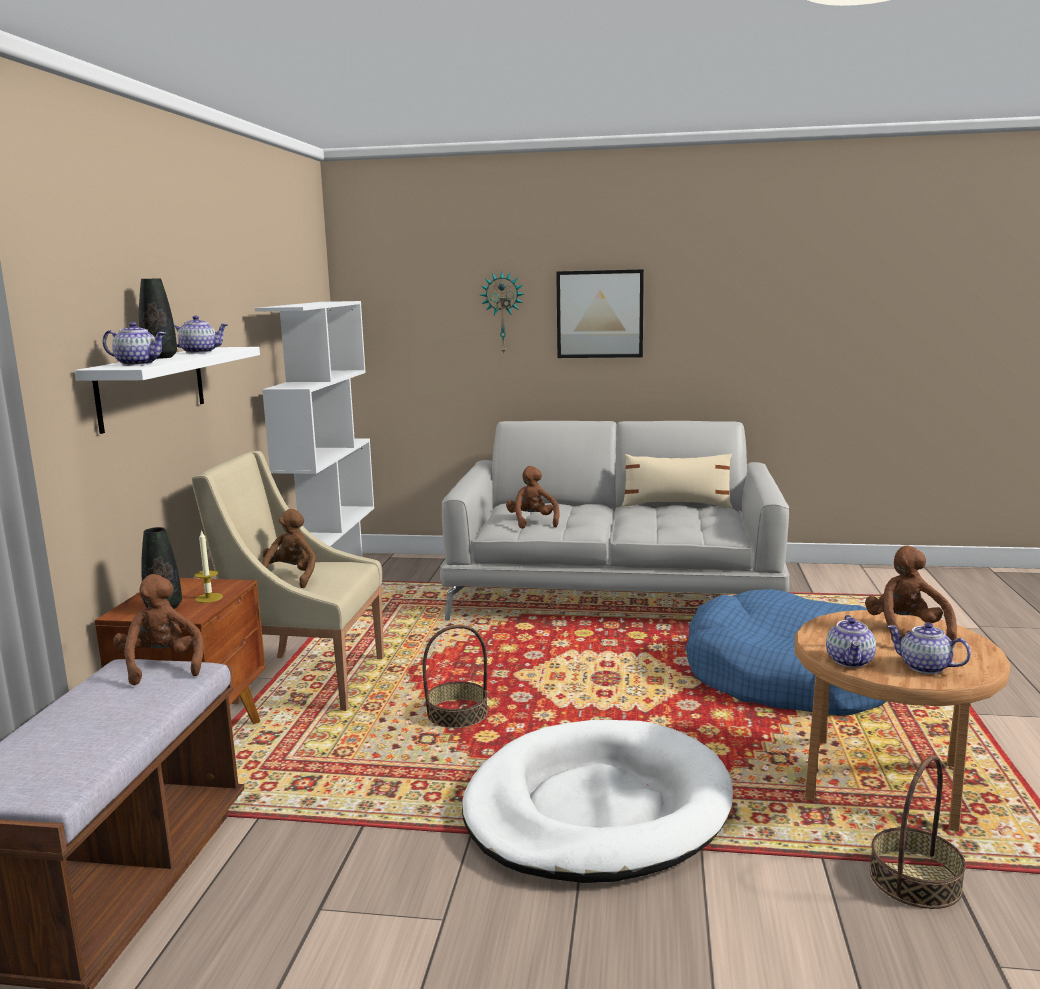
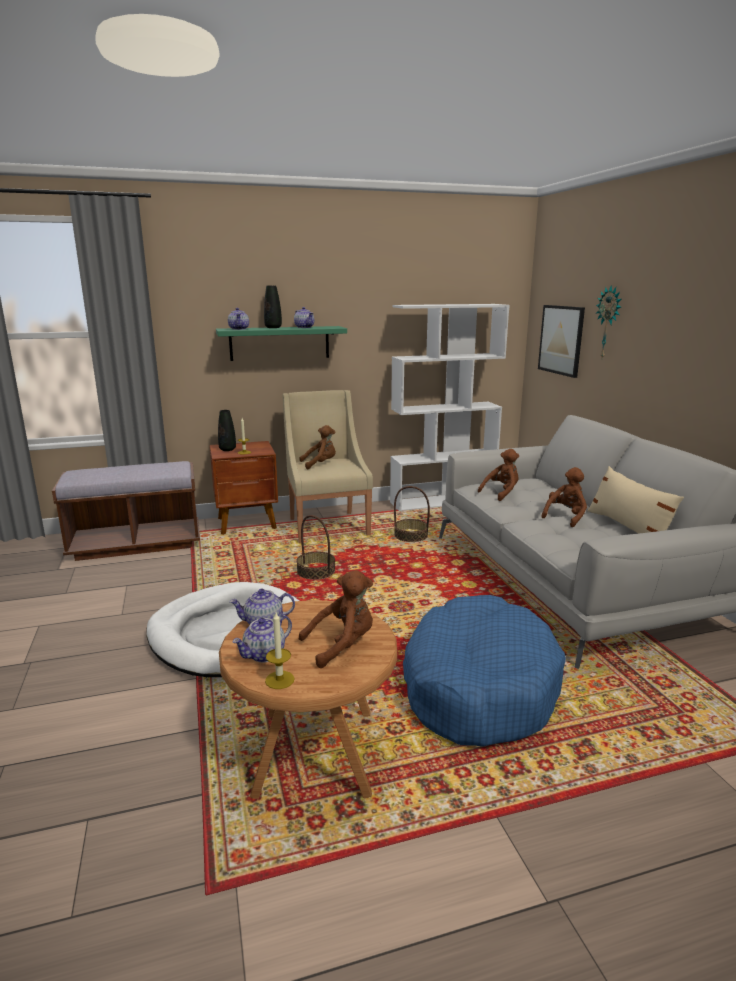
camera: 65 degrees right, 5 degrees up
(152, 387) = (279, 343): white shelf -> green shelf
(162, 666) = (179, 467): brown plush toy -> brown plush toy (565, 517)
(600, 314) = (671, 332): picture -> picture (561, 340)
(914, 879) = (183, 775): basket -> basket (411, 536)
(924, 667) = (264, 654): teapot -> teapot turned 150 degrees counterclockwise
(975, 665) = (279, 680): none -> candle

